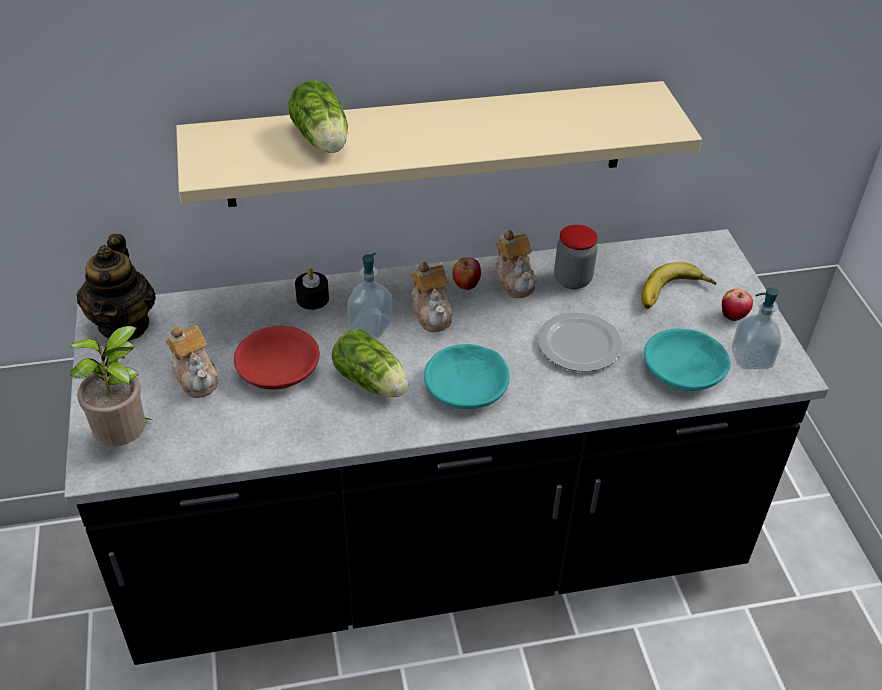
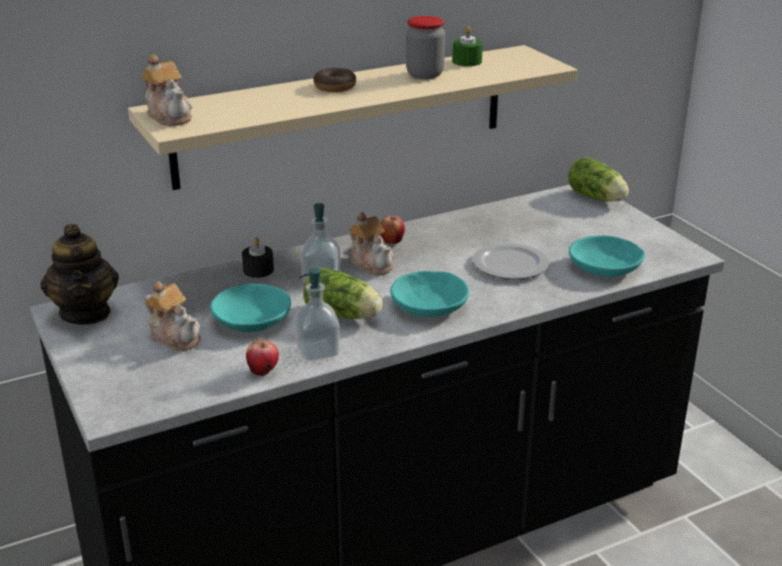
camera: 15 degrees left, 15 degrees down
(127, 440) = (131, 389): potted plant -> none
(277, 369) = (250, 320): red bowl -> turquoise bowl
(322, 141) = (267, 102): lettuce -> lettuce (598, 198)
(407, 126) = (335, 87): none -> donut
(515, 280) = (432, 233): teapot -> teapot (169, 116)
(572, 279) = (481, 226): jar -> jar (424, 74)
(578, 103) = (467, 61): none -> green candle
(674, 294) = (570, 223): banana -> none
(733, 316) = (624, 229): apple -> apple (263, 372)
(751, 358) = (654, 252): soap dispenser -> soap dispenser (317, 351)

